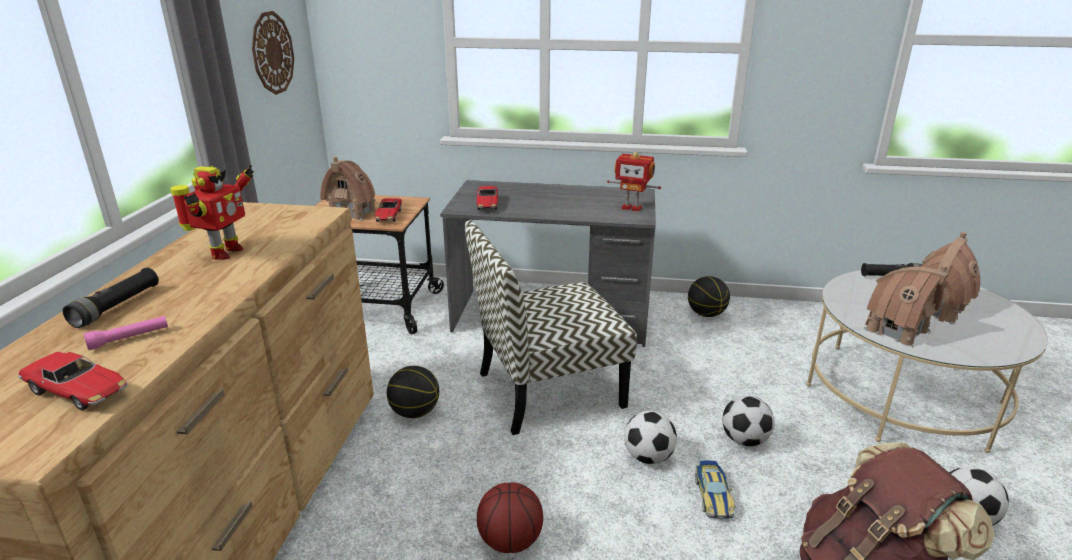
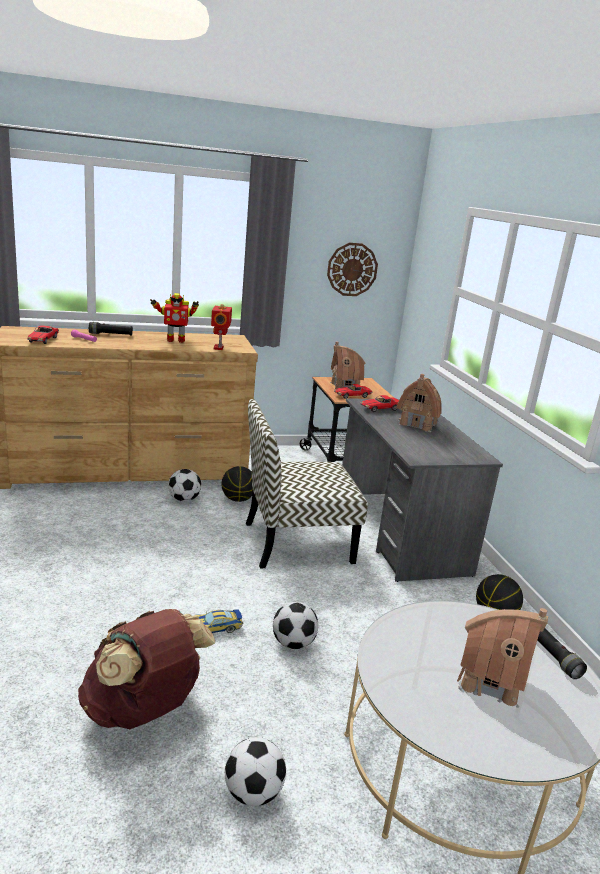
camera: 65 degrees right, 5 degrees down
(510, 540) = (137, 549): basketball -> none
(548, 390) = (296, 543): chair -> chair turned 60 degrees counterclockwise
(631, 208) = (438, 455): toy robot -> toy robot (219, 348)
(648, 457) = (243, 594): football -> football (184, 500)
(897, 330) = (406, 643): toy house -> toy house (418, 424)

